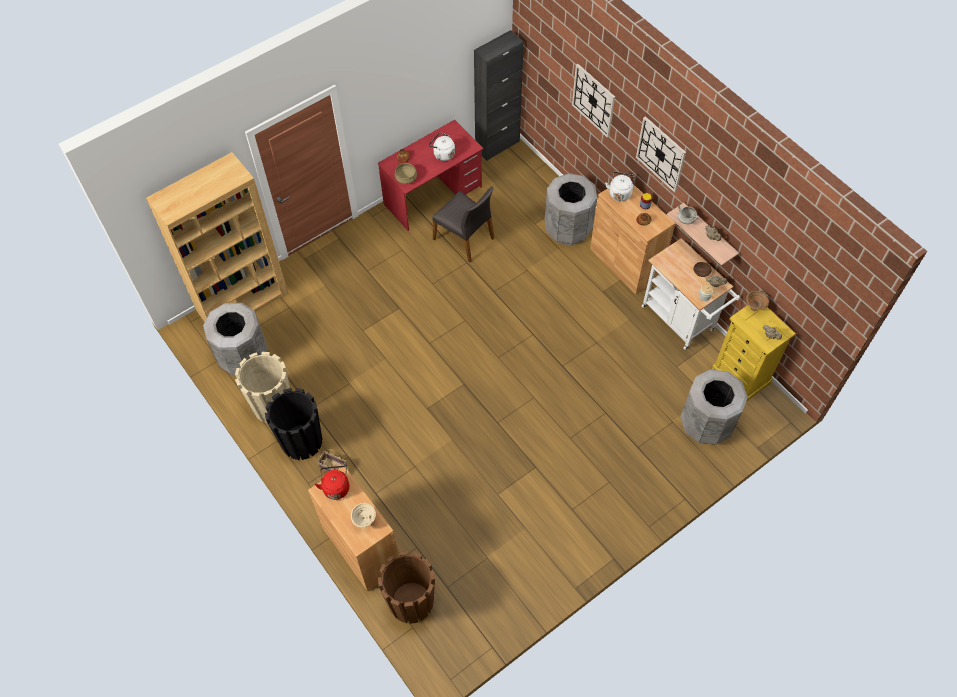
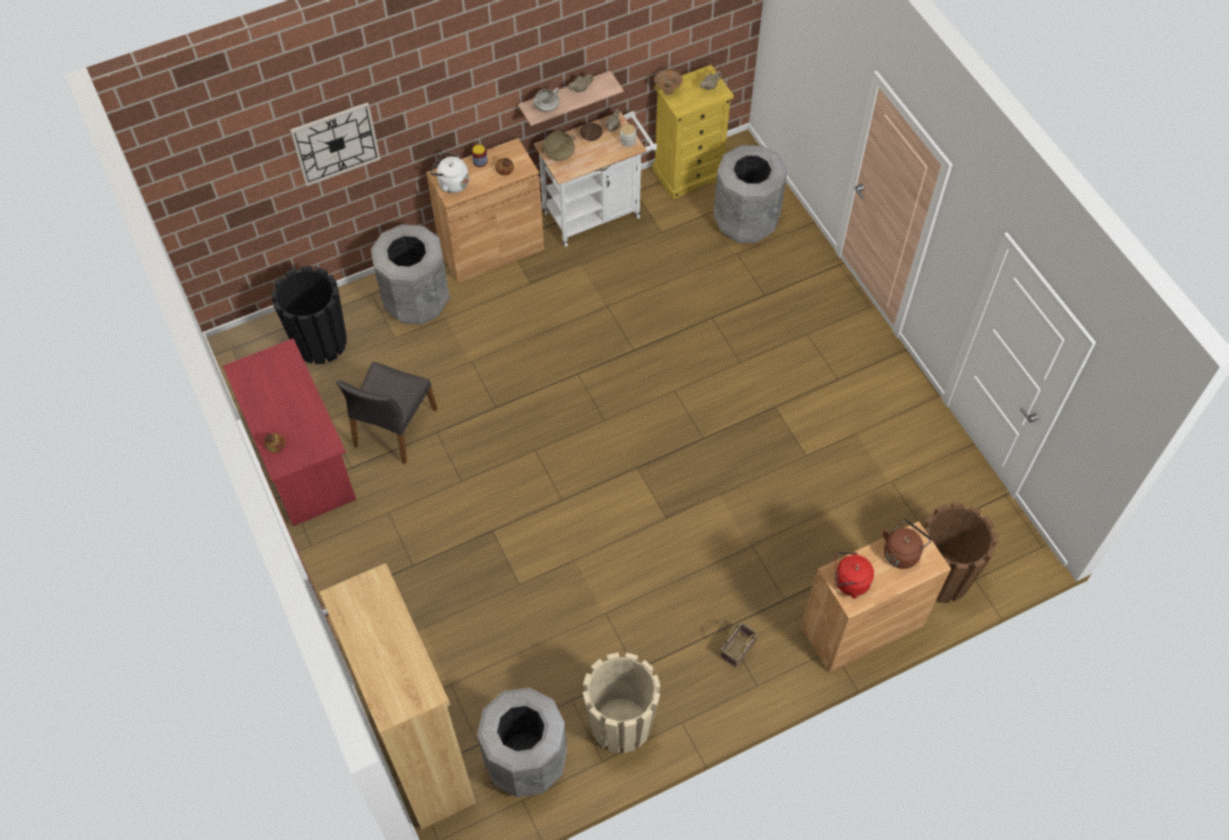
camera: 80 degrees left, 0 degrees up
(302, 441) = (688, 687): black planter -> black planter (320, 342)
(365, 521) = (902, 552): beige bowl -> brown kettle
(406, 178) = (316, 445): beige cooking pot -> beige cooking pot (559, 153)
(442, 154) = (286, 391): white kettle -> none
(464, 238) = (393, 428): grey chair -> grey chair turned 150 degrees clockwise
(497, 145) = (234, 358): black cabinet -> none
(661, 154) = (464, 89): wall clock -> none

